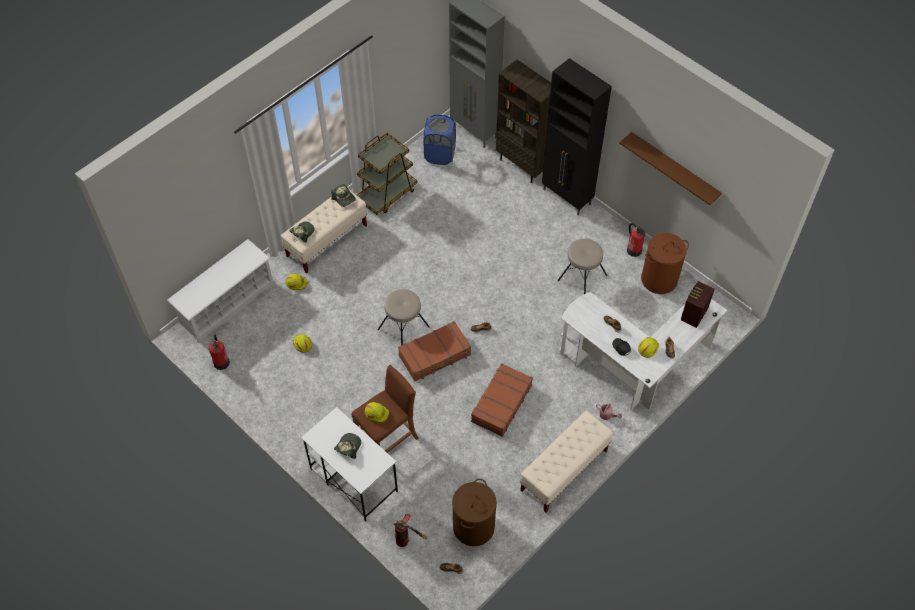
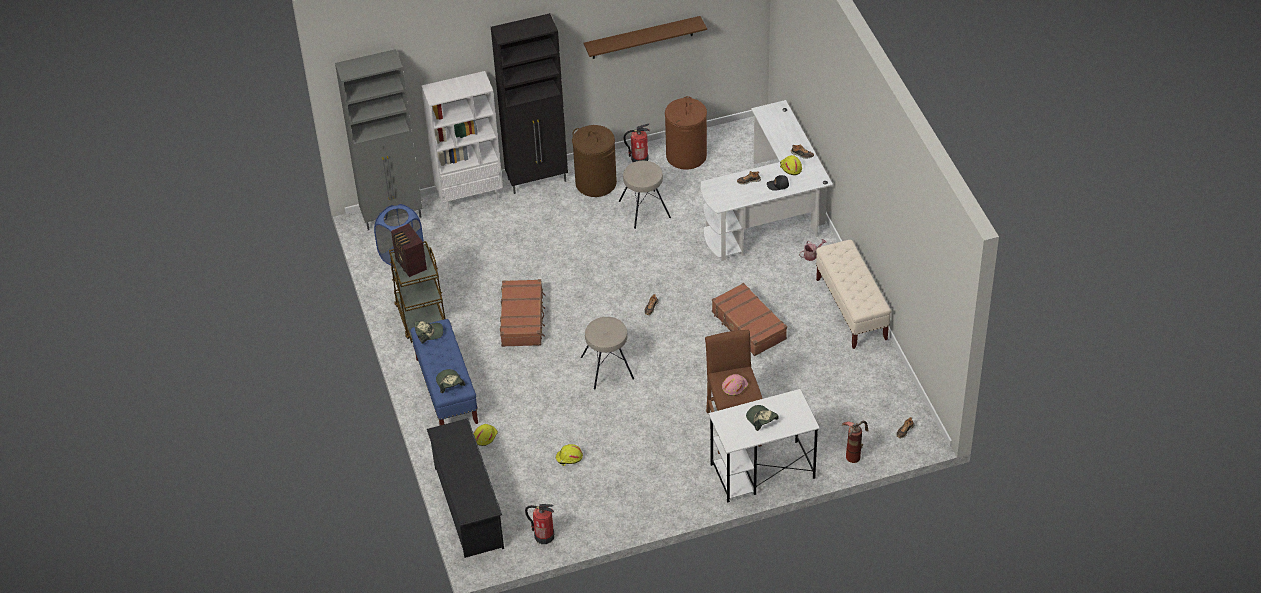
camera: 60 degrees left, 10 degrees down
(227, 304) = (468, 507): white shoe rack -> black shoe rack
(327, 241) = (446, 391): beige bench -> blue bench
(377, 413) = (734, 386): yellow hard hat -> pink hard hat
(435, 355) = (658, 355): brown suitcase -> brown suitcase (522, 319)
(473, 526) = (870, 398): brown laundry basket -> brown laundry basket (595, 183)
(523, 165) = (470, 196): brown bookcase -> white bookcase
(693, 314) = (775, 123): radio -> radio (410, 265)

